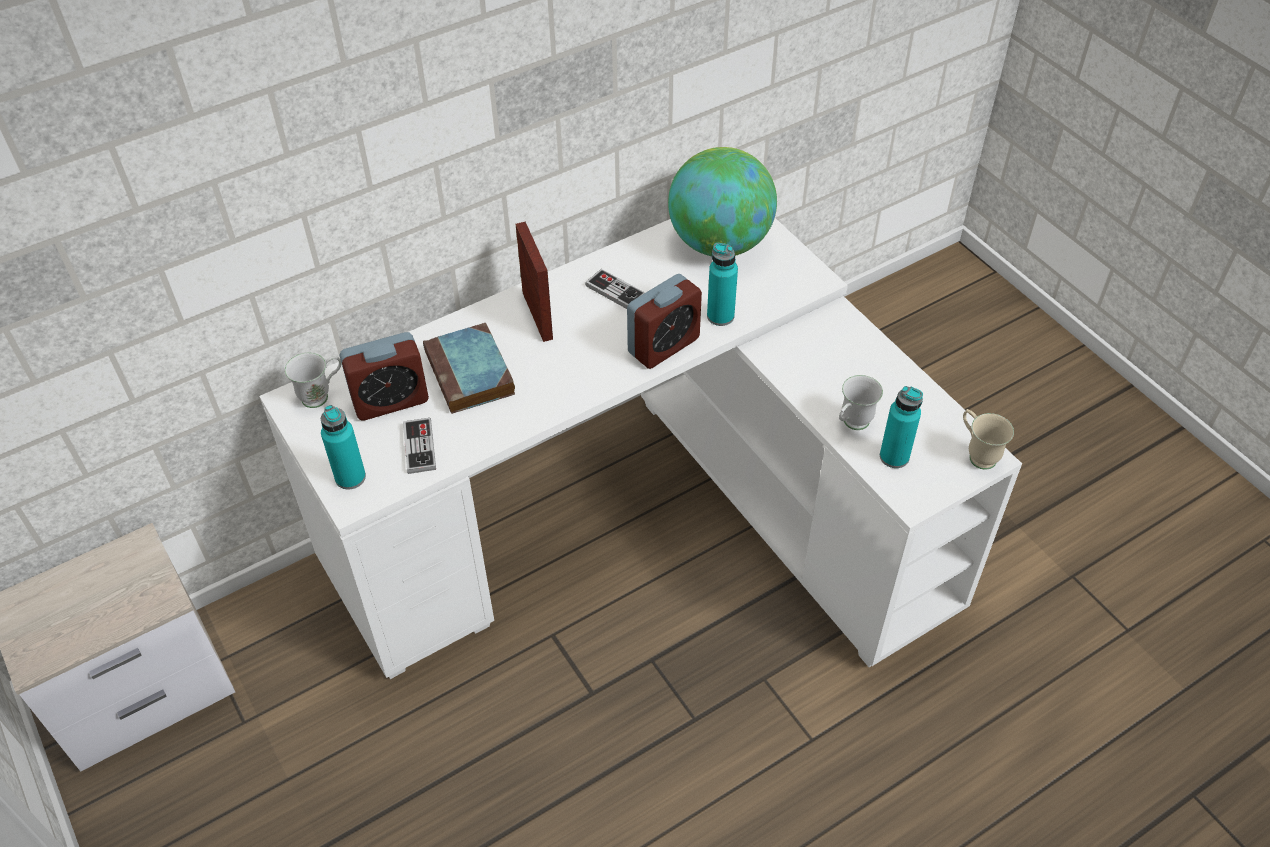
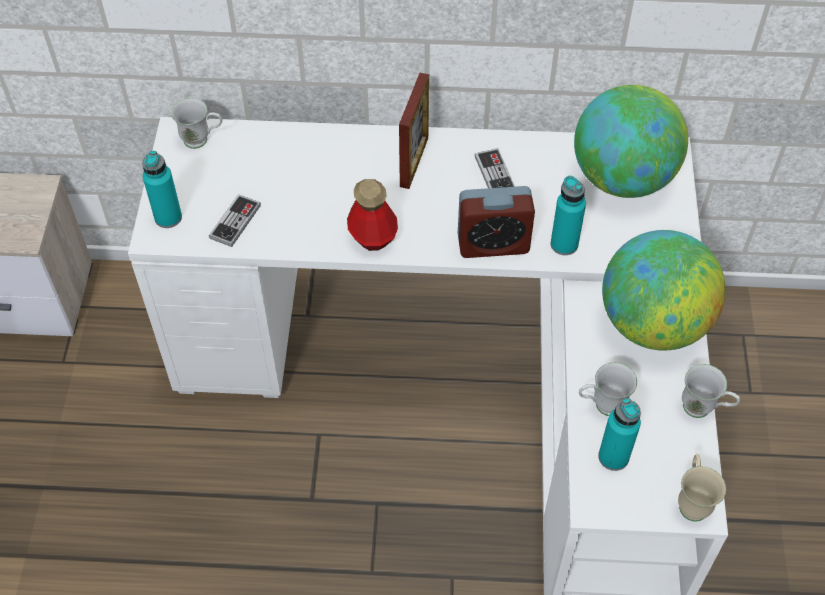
camera: 35 degrees right, 5 degrees up
(390, 400) = (246, 172): alarm clock -> none
(471, 375) = (321, 184): book -> none
(557, 393) = (373, 237): none -> bottle
(834, 342) = (653, 323): none -> globe
(926, 384) = (703, 409): none -> white mug

